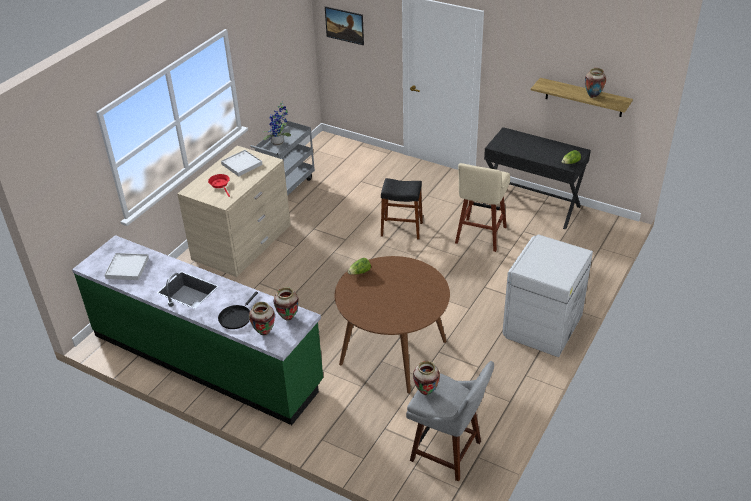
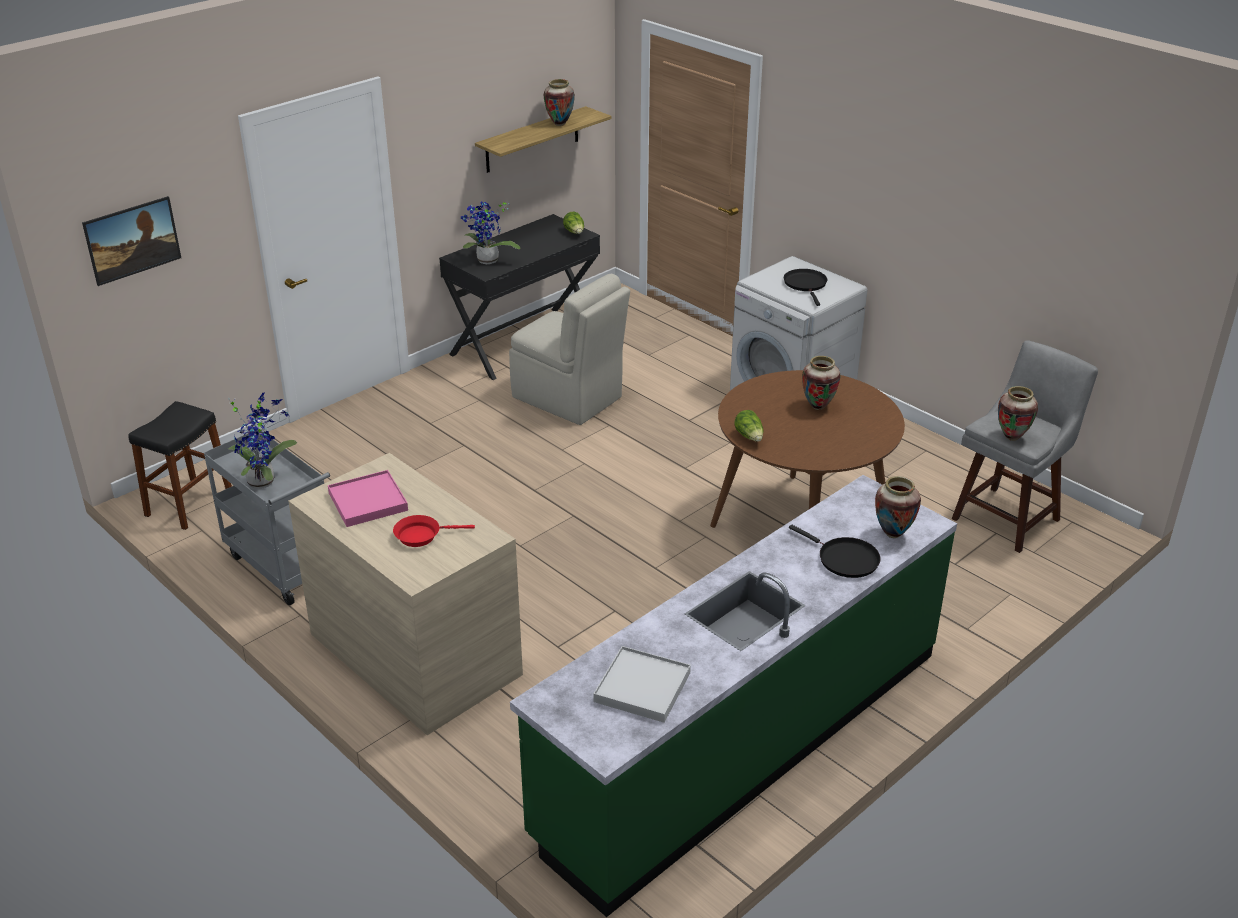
camera: 75 degrees left, 5 degrees down
(242, 164) = (368, 502): white tray -> pink tray
(288, 318) = (862, 505): vase -> vase (818, 406)
(402, 229) = (504, 464): black stool -> black stool (189, 503)
(480, 236) = (569, 398): beige stool -> beige chair
(508, 142) = (487, 262): none -> potted plant
(551, 263) = (806, 285): none -> black frying pan

